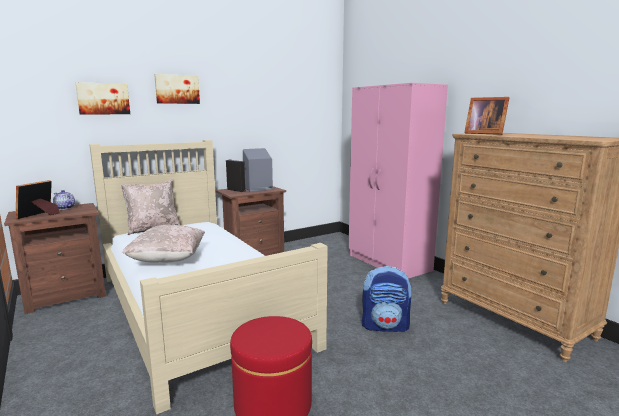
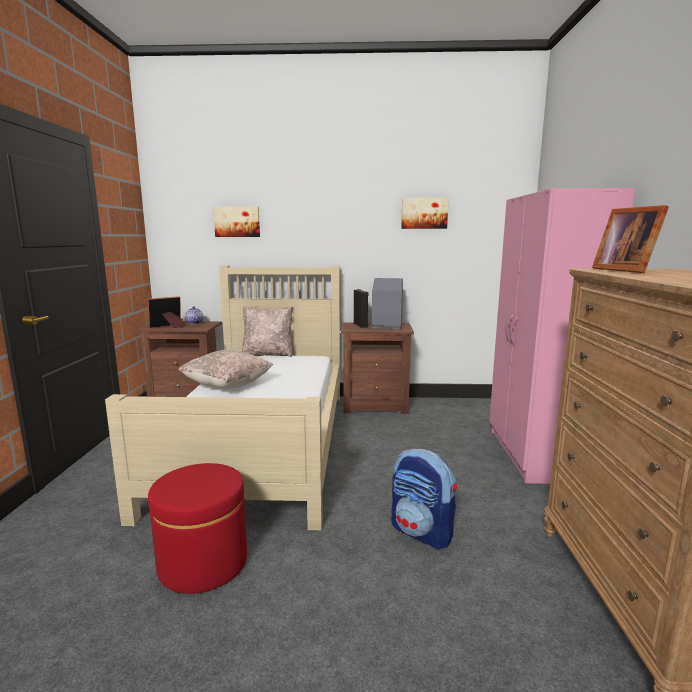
camera: 35 degrees right, 0 degrees up
(177, 89) = (308, 210): picture -> picture (424, 213)

